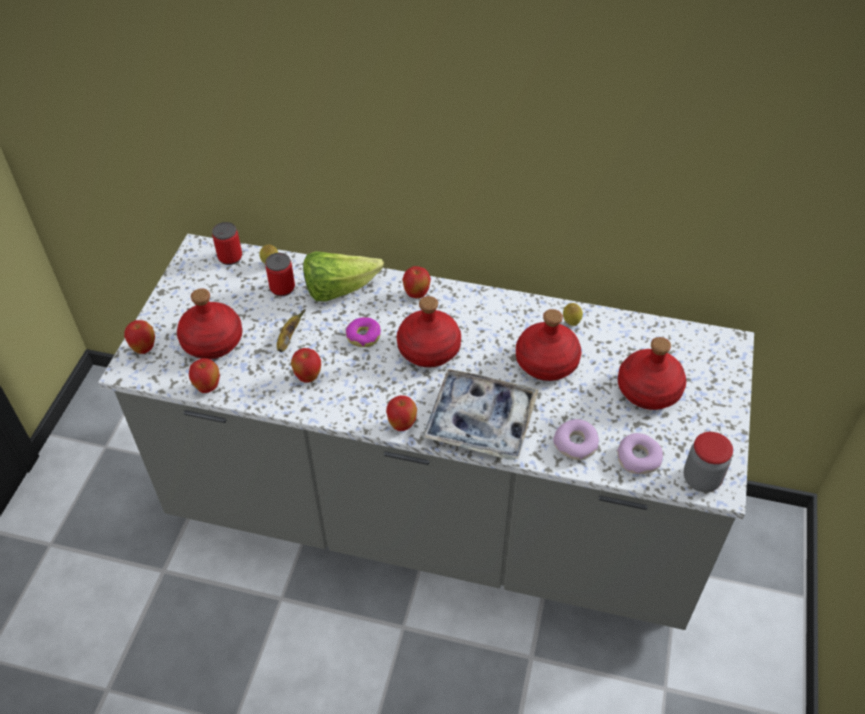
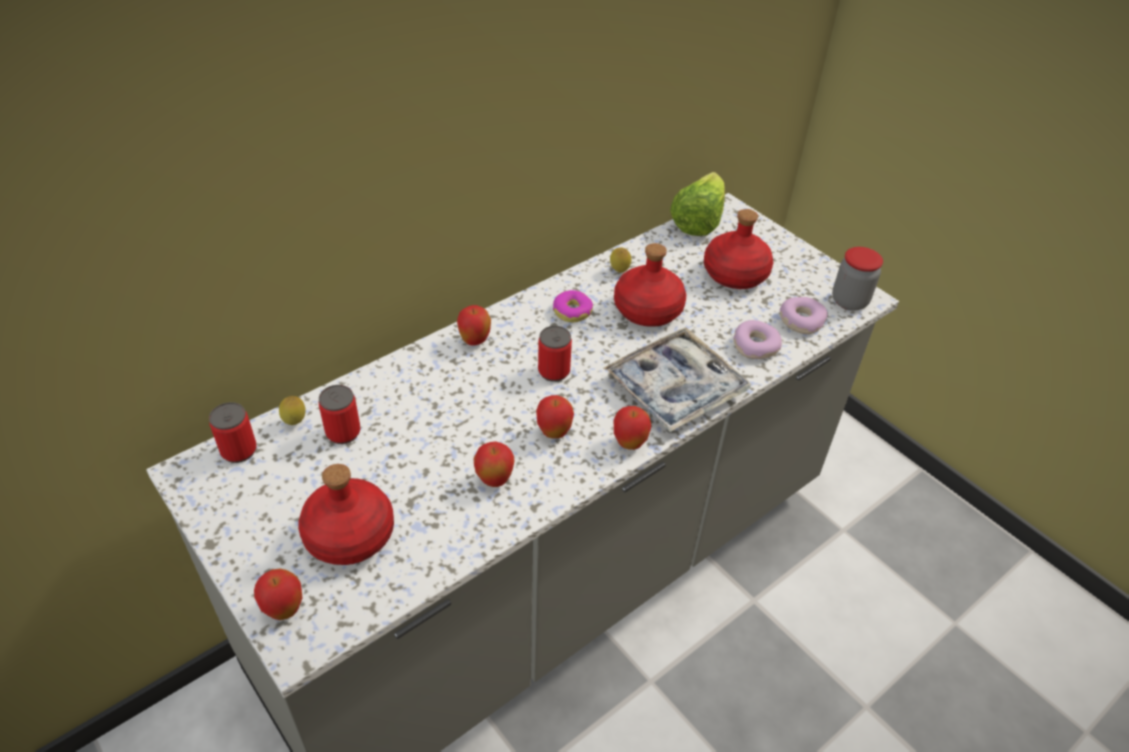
camera: 55 degrees left, 5 degrees down
(208, 387) = (416, 577): apple -> apple (554, 432)
(288, 338) = (422, 467): banana -> none
(339, 289) = (400, 390): lettuce -> lettuce (698, 221)
(363, 336) = (485, 407): donut -> donut (572, 311)
(429, 349) = (554, 371): red bottle -> can

